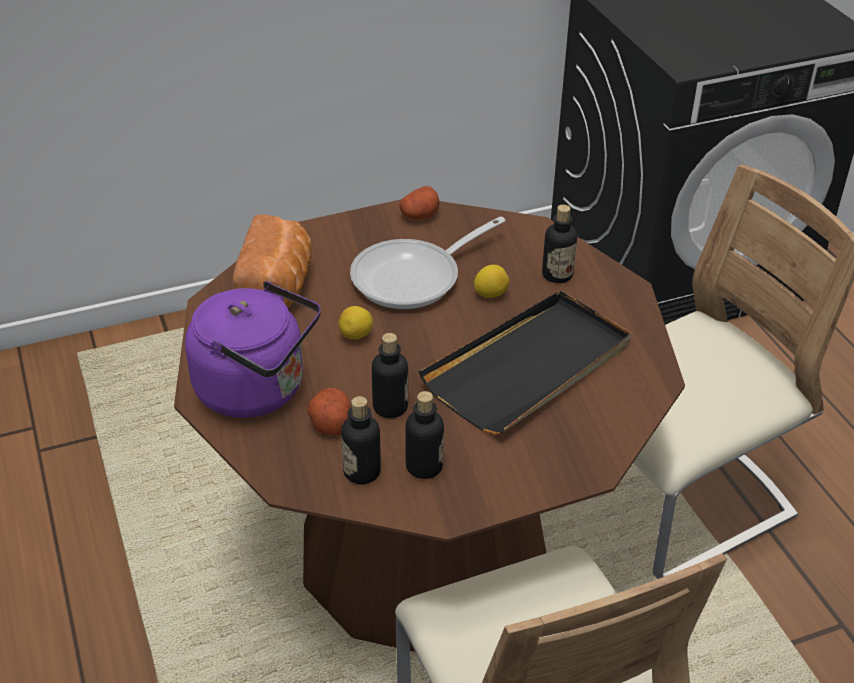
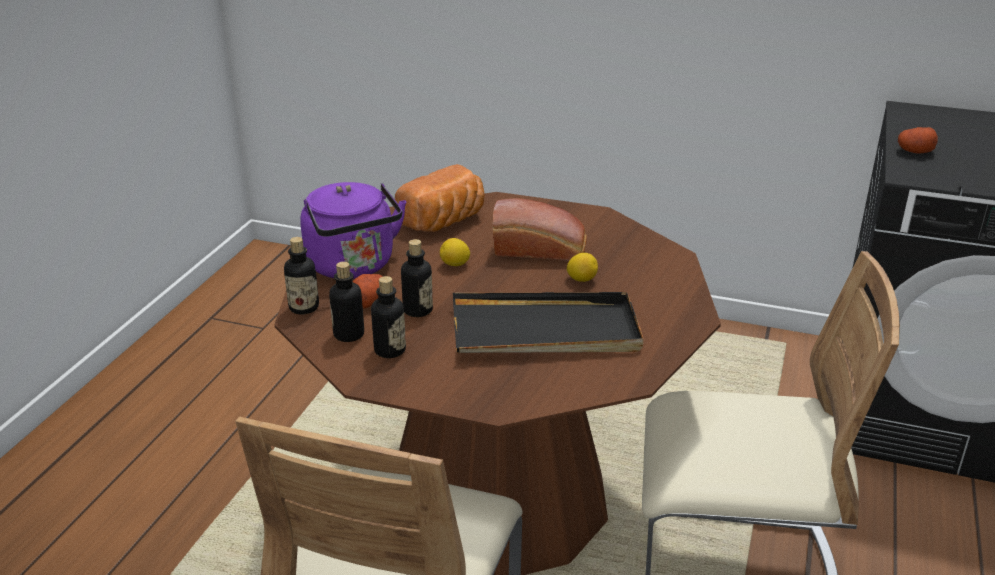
camera: 40 degrees right, 10 degrees down
(414, 277) = (541, 250): frying pan -> bread
(420, 215) = (598, 218): potato -> potato (915, 151)
(557, 275) = (650, 288): bottle -> bottle (304, 307)

